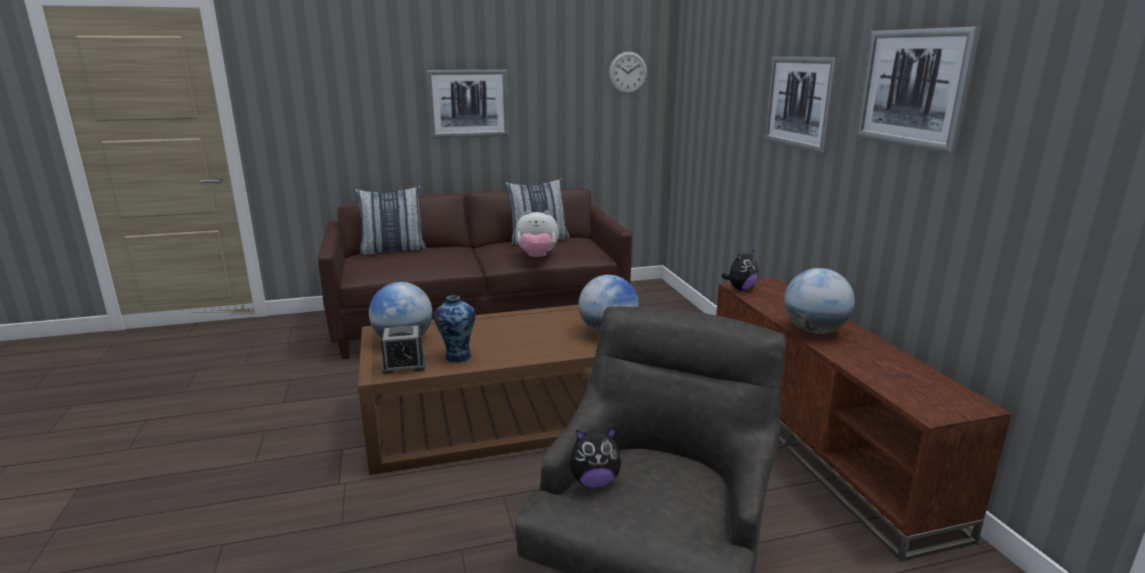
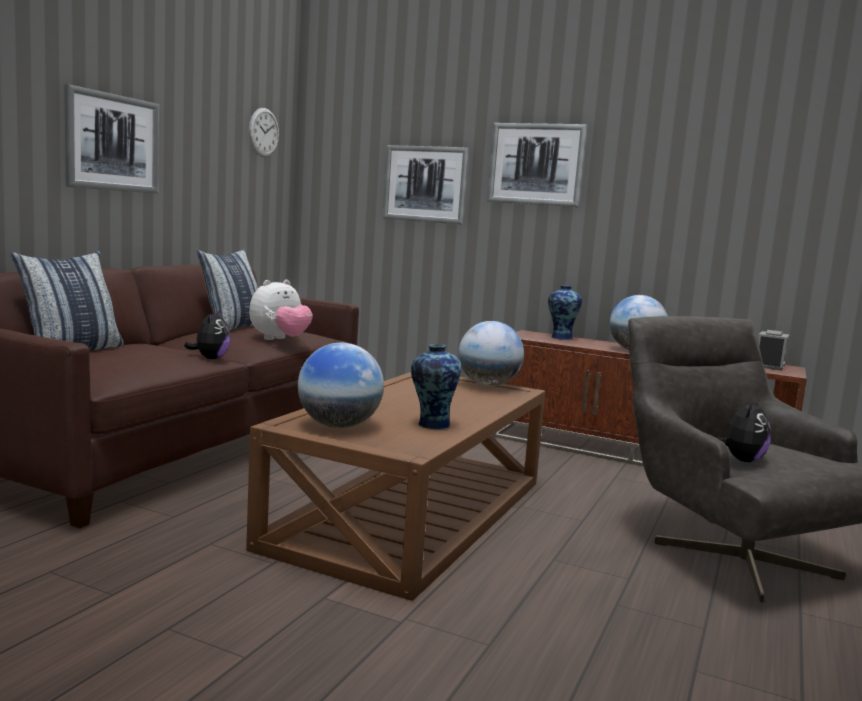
camera: 50 degrees left, 10 degrees down
(404, 365) = (412, 440): alarm clock -> alarm clock (769, 366)
(740, 289) = (525, 337): plush toy -> plush toy (210, 358)
(784, 296) = (561, 337): none -> vase
(913, 88) = (676, 148): picture -> picture (425, 184)

